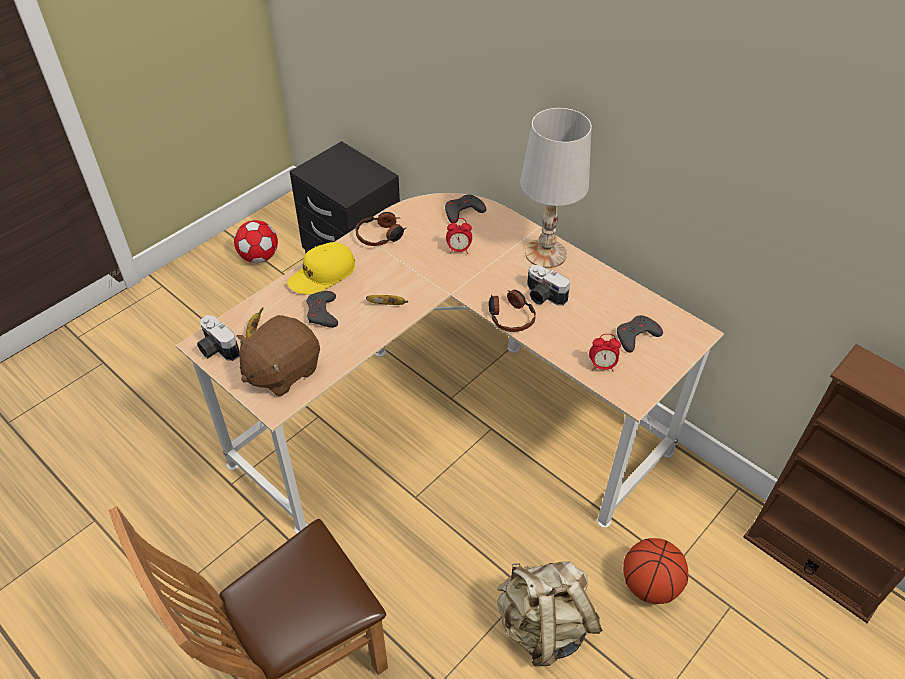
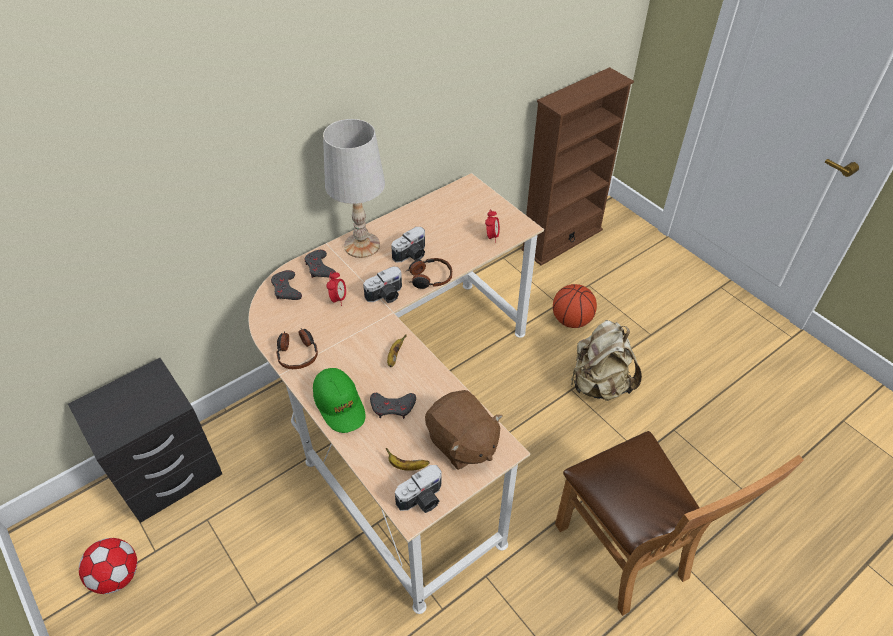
camera: 80 degrees left, 0 degrees up
(322, 275) = (339, 404): yellow cap -> green cap
(473, 285) = (386, 295): none -> camera
(636, 336) = (466, 214): grey game controller -> grey game controller (320, 268)

